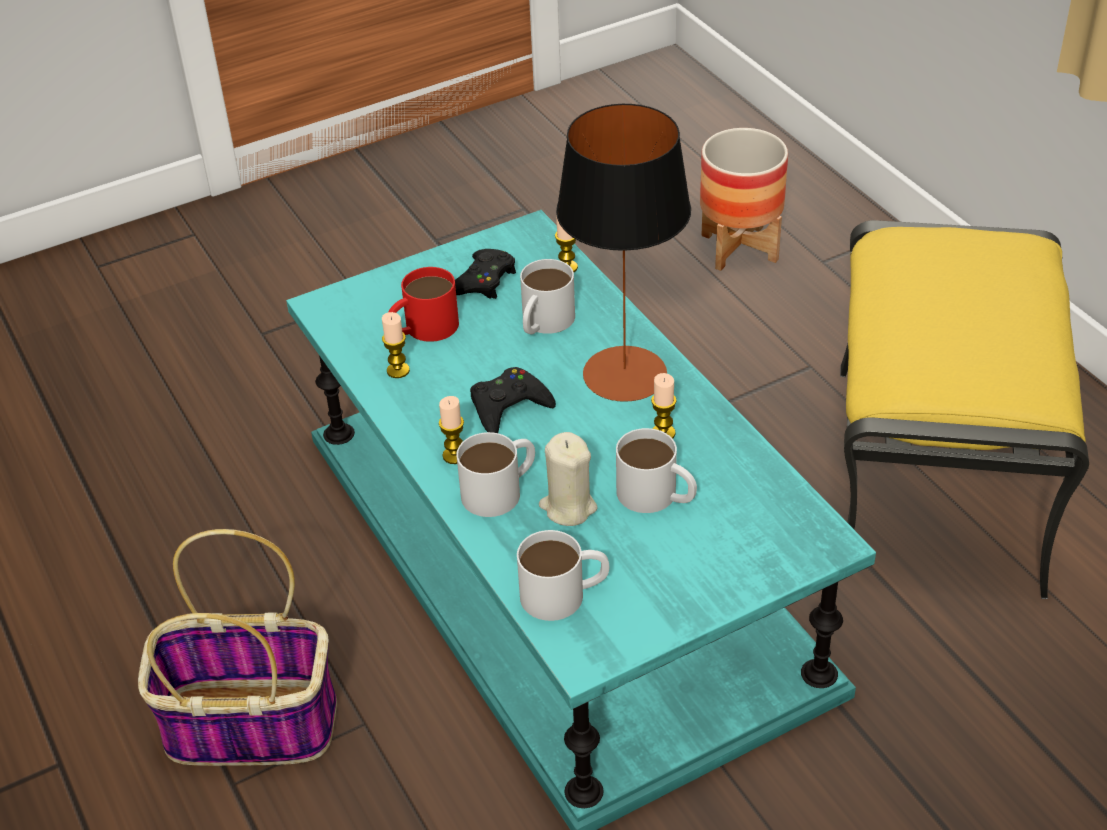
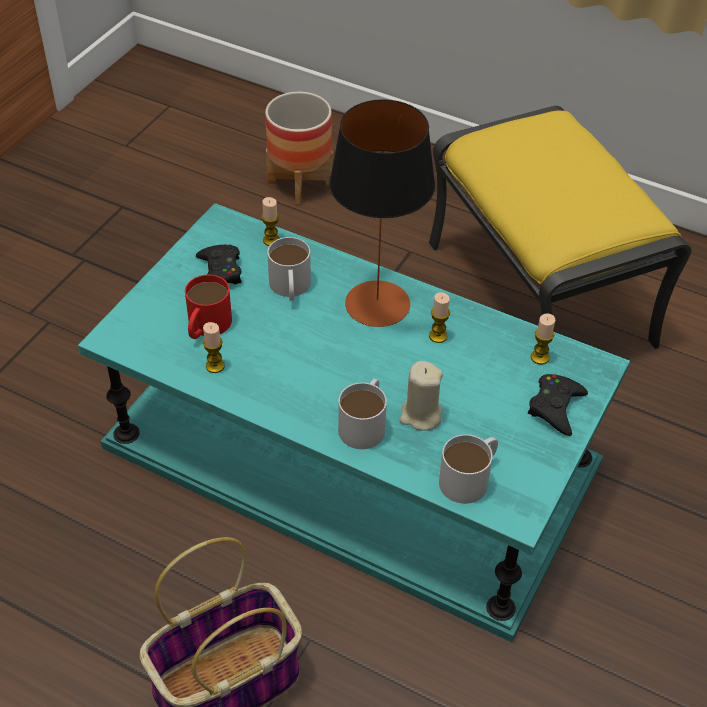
camera: 35 degrees left, 5 degrees up
(454, 455) = (311, 412): candle -> candle (540, 357)
(508, 407) = (319, 360): black game controller -> black game controller (555, 407)
(657, 496) = (471, 382): white mug -> none

